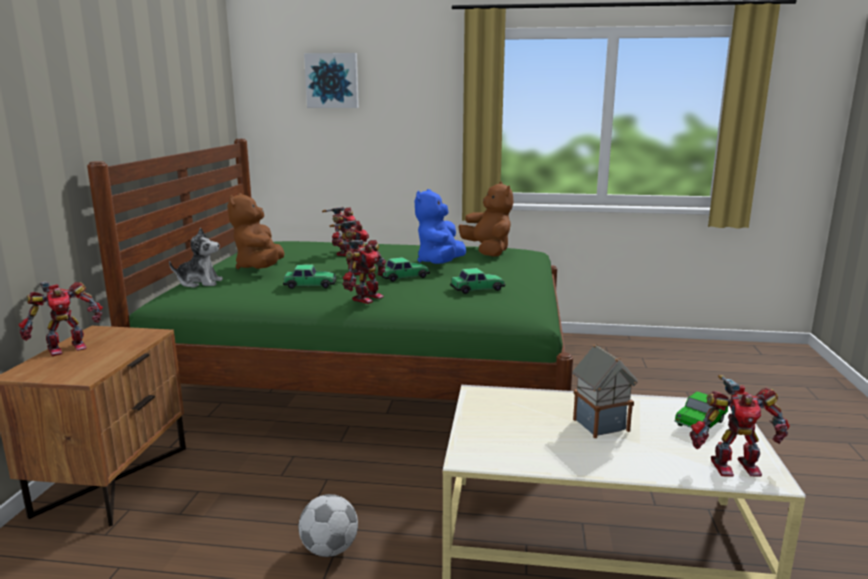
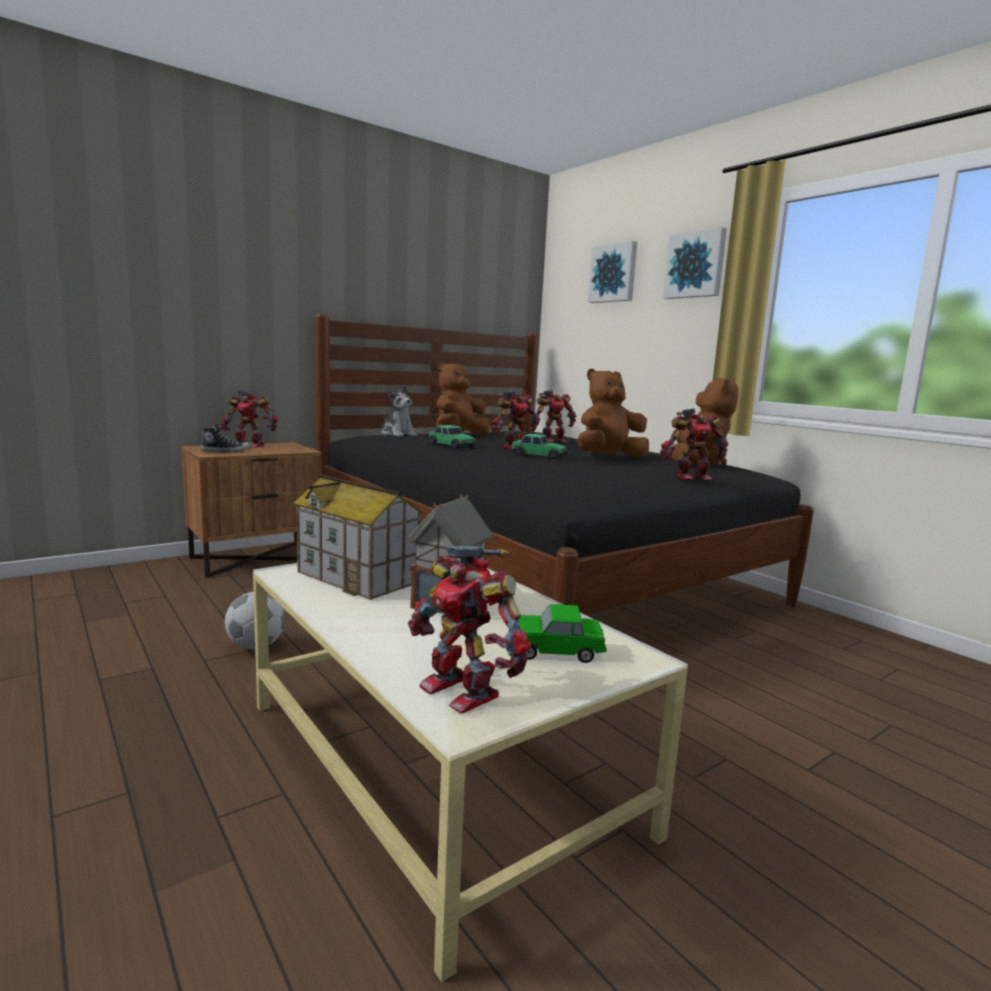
camera: 45 degrees right, 5 degrees down
(82, 366) = (226, 451): none -> shoe
(365, 298) = (459, 457): toy robot -> toy robot (690, 477)
(373, 376) = (532, 571): green bed -> black bed
(424, 81) = (695, 265): none -> picture
(440, 263) = (608, 457): blue plush toy -> brown plush toy
(477, 289) = (573, 472): toy car -> none
(513, 435) = (359, 577): none -> toy house

